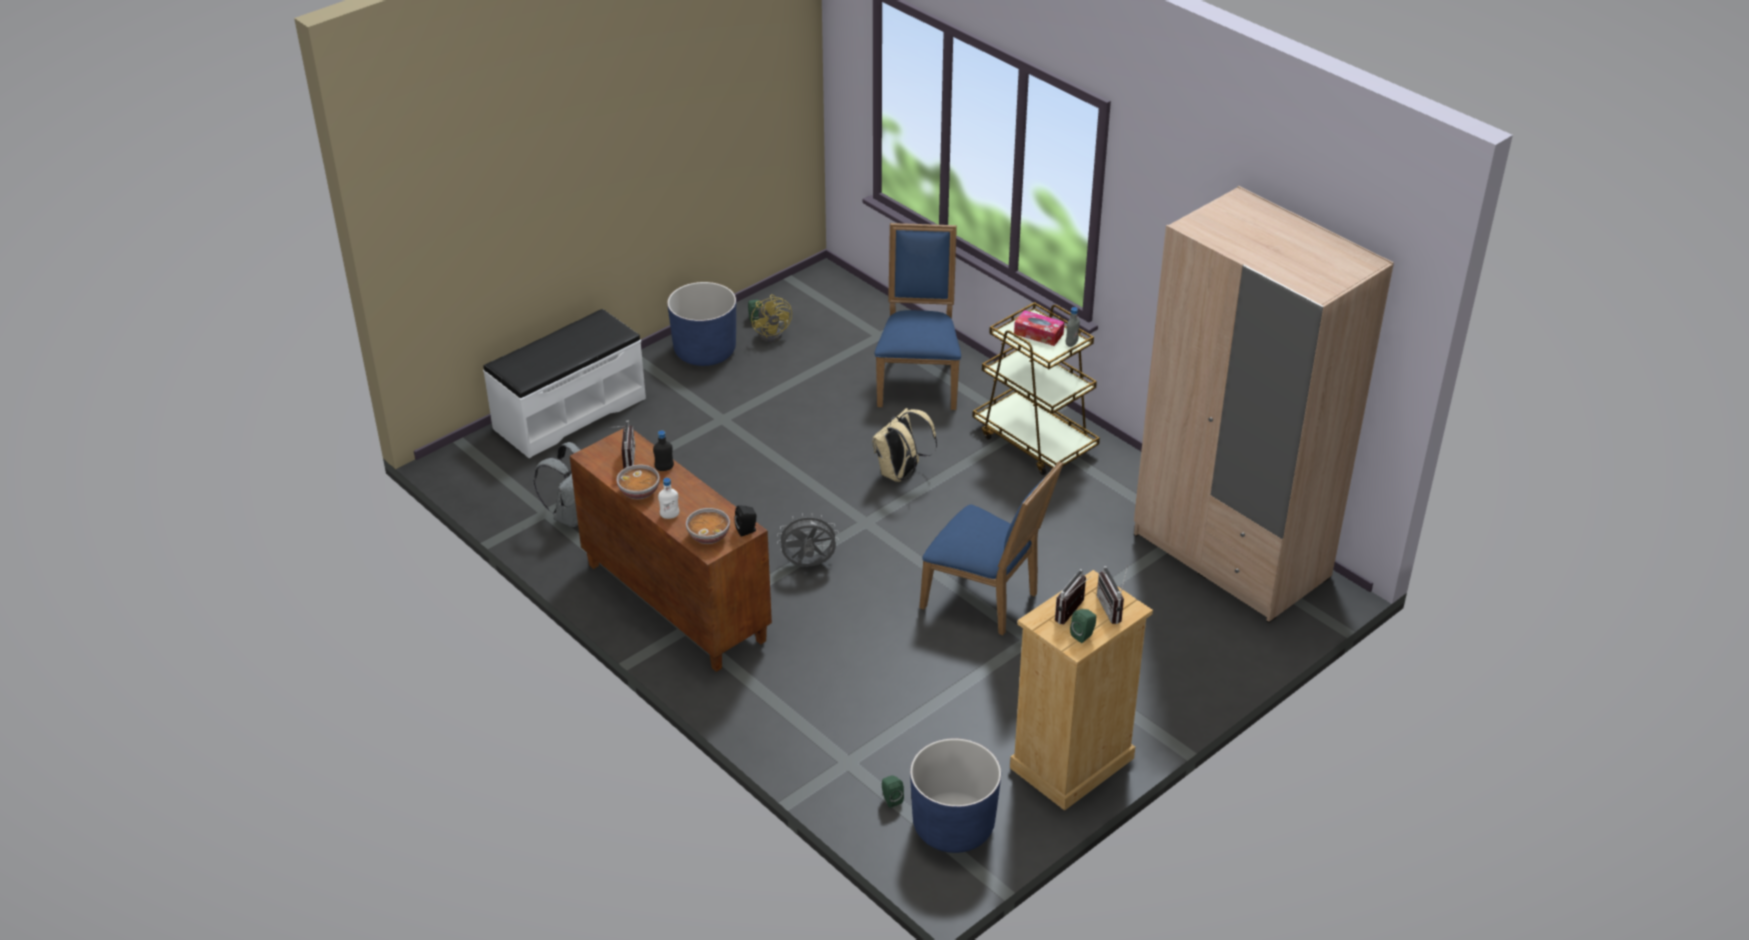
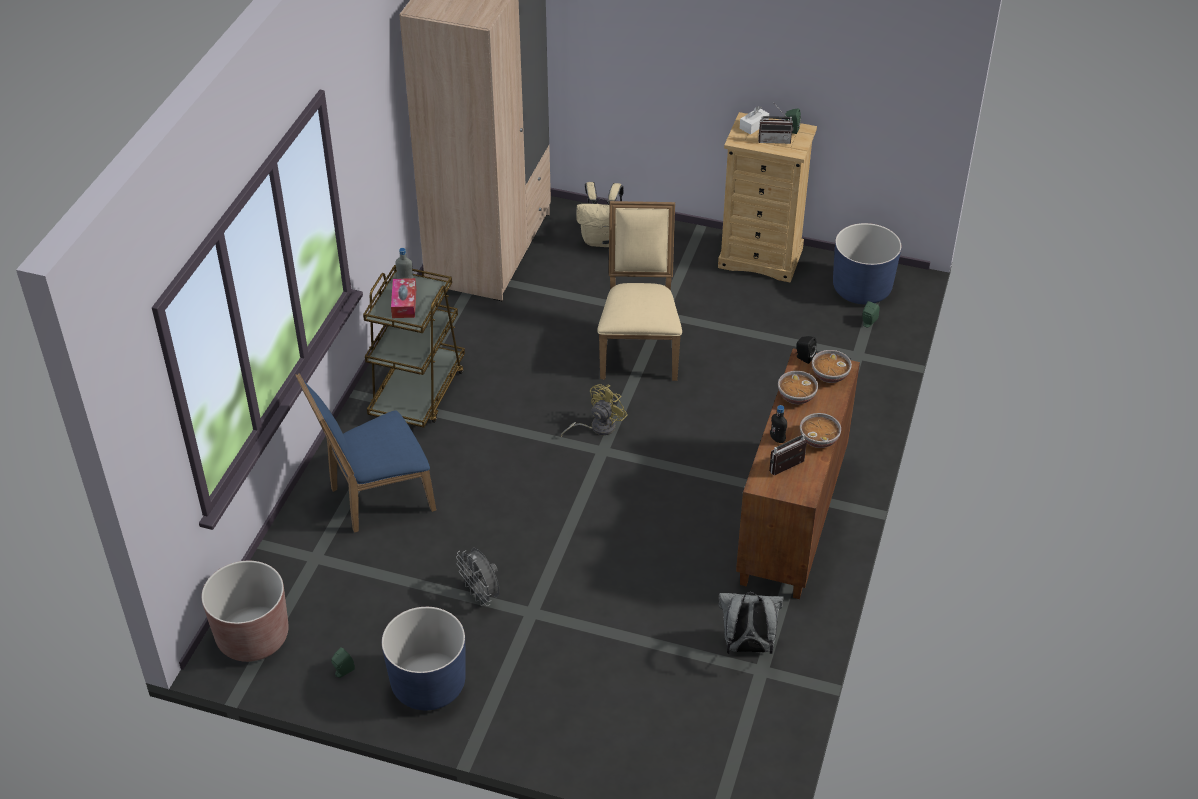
camera: 120 degrees left, 5 degrees up
(569, 413) = (608, 741): white bench -> none
(669, 516) = (829, 407): white bottle -> none
(702, 502) = (796, 397): none -> bowl
(773, 333) = (360, 643): yellow fan -> yellow fan (597, 427)
(808, 565) = (682, 461): grey fan -> grey fan (481, 594)
(826, 290) = (253, 637): none -> brown planter
(900, 474) = (523, 455): beige backpack -> beige backpack (602, 240)
(986, 600) = (639, 349): blue chair -> beige chair
(1114, 609) = (754, 126): radio -> white tissue box

